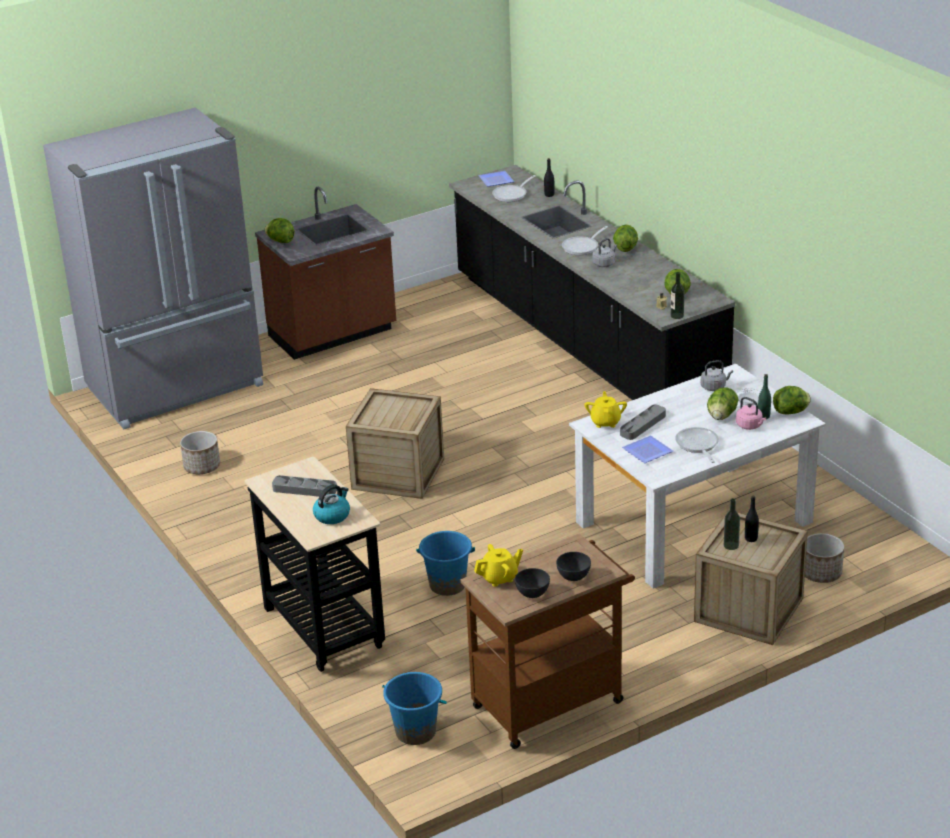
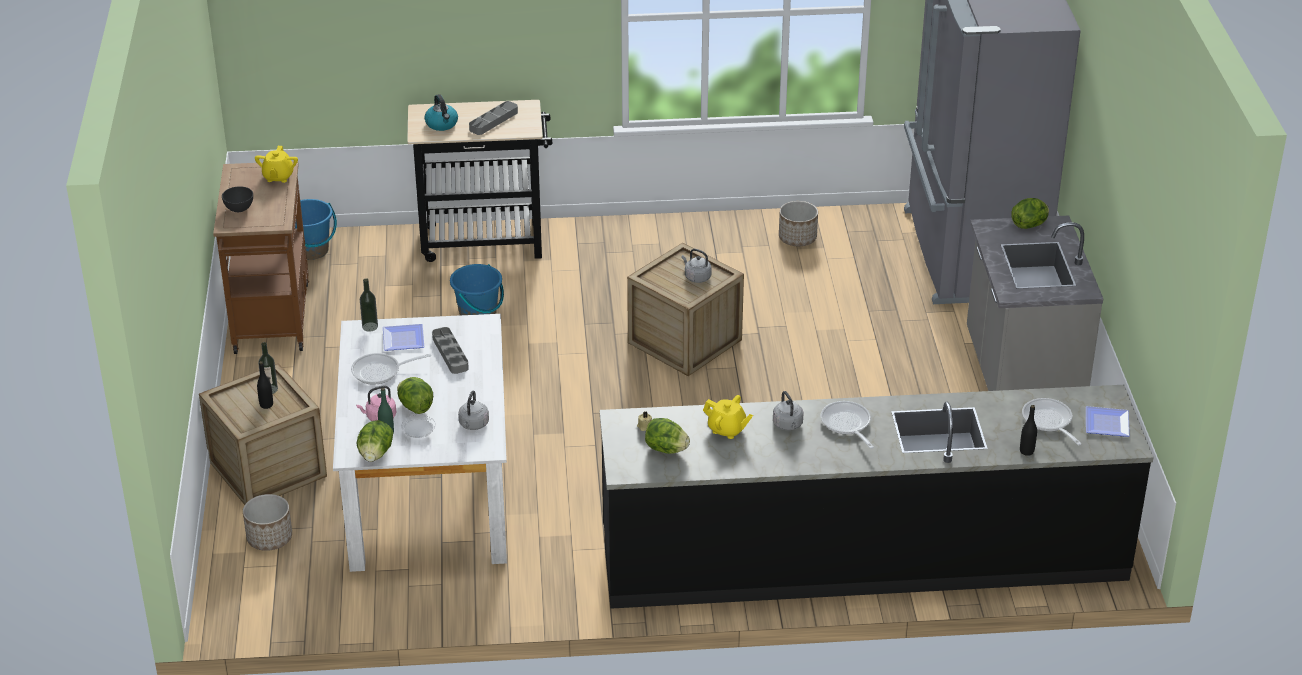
camera: 115 degrees right, 5 degrees up
(333, 335) = (1020, 378): brown counter -> grey counter
(390, 408) = (696, 277): none -> grey kettle
(532, 593) = (242, 185): grey bowl -> none
(605, 422) = (478, 334): yellow teapot -> yellow teapot (727, 429)
(625, 248) = (817, 455): lettuce -> none
(677, 316) = (613, 429): bottle -> bottle (370, 326)
(697, 446) = (381, 372): frying pan -> frying pan turned 150 degrees clockwise

